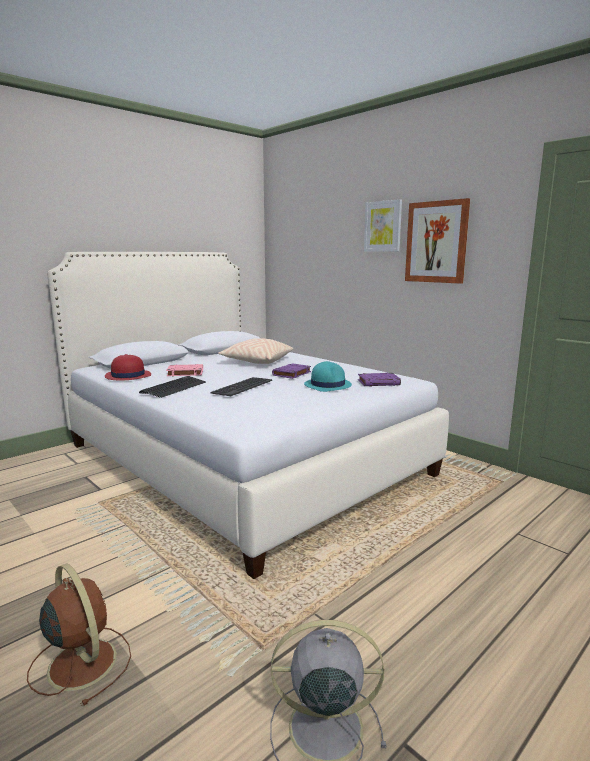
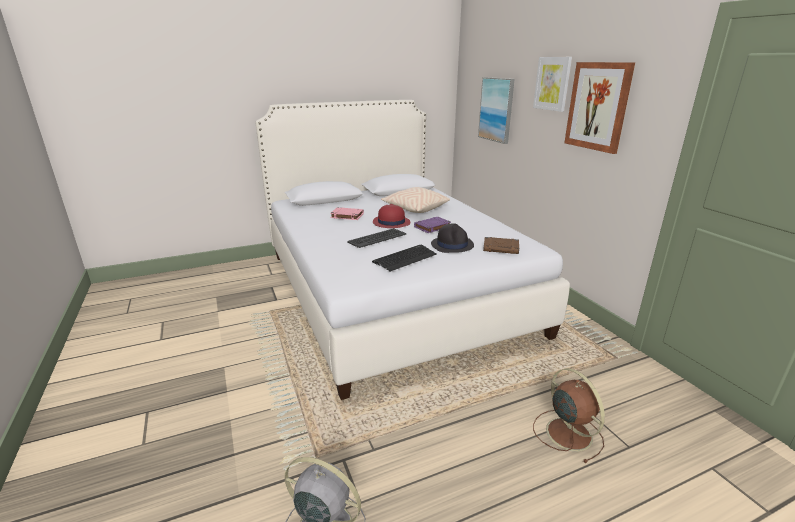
camera: 20 degrees right, 10 degrees up
(81, 662) = (203, 431): brown fan -> brown fan (567, 432)
(127, 376) = (303, 214): red hat -> red hat (391, 222)
(174, 388) = (326, 231): keyboard -> keyboard (405, 258)
(318, 259) = (496, 109): none -> picture
(327, 385) = (452, 245): turquoise hat -> black hat
(379, 382) = (501, 248): purple book -> brown book

